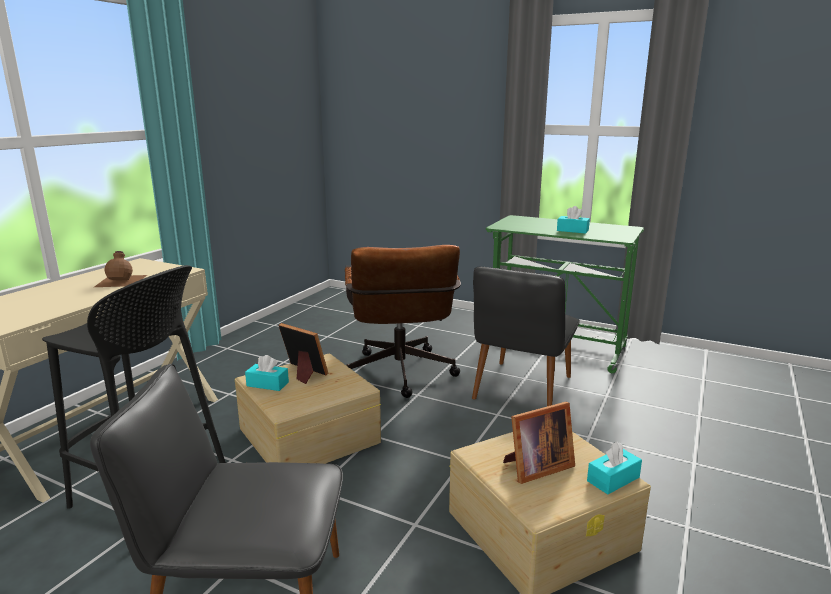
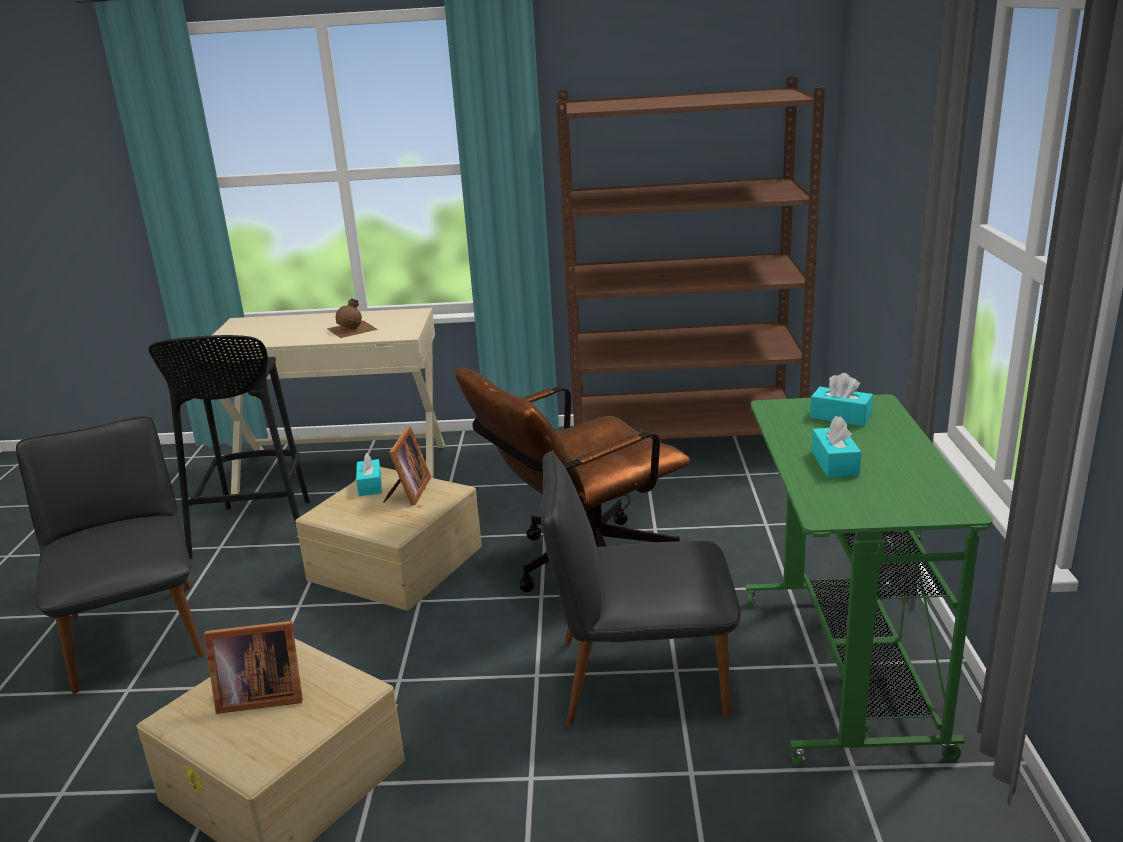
camera: 65 degrees right, 5 degrees up
(307, 319) = (684, 446): none -> brown bookcase
(535, 467) = (258, 696): picture frame -> picture frame turned 45 degrees counterclockwise
(613, 479) = (250, 761): turquoise tissue box -> turquoise tissue box (840, 416)

